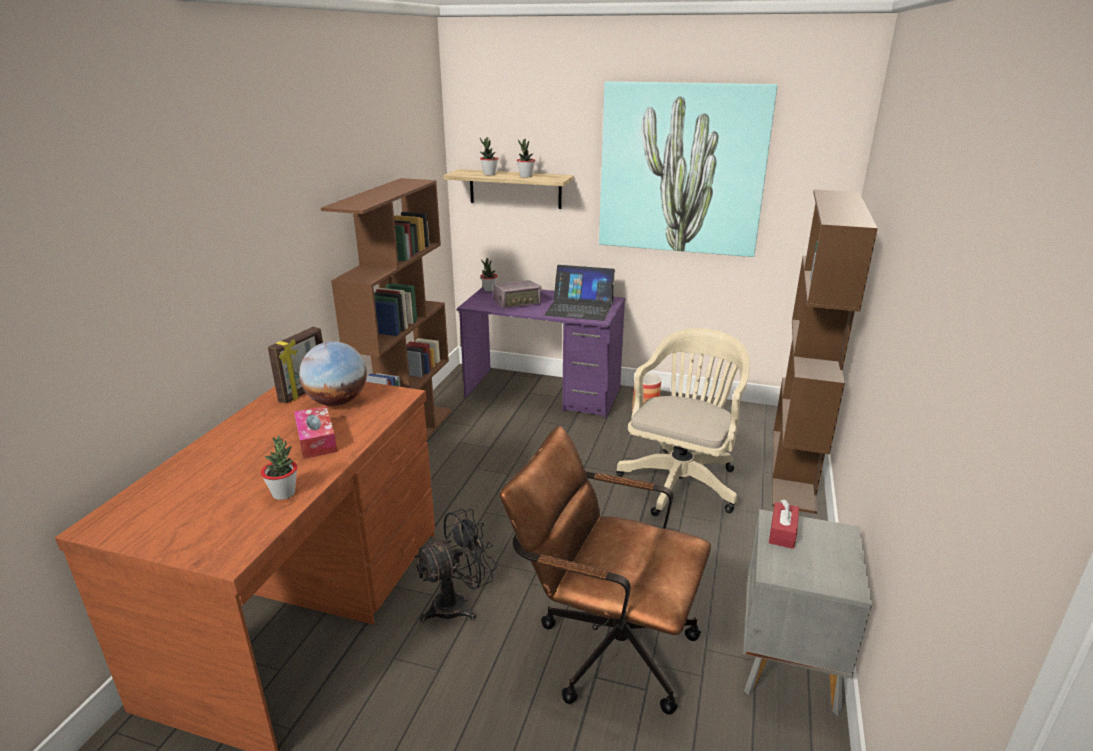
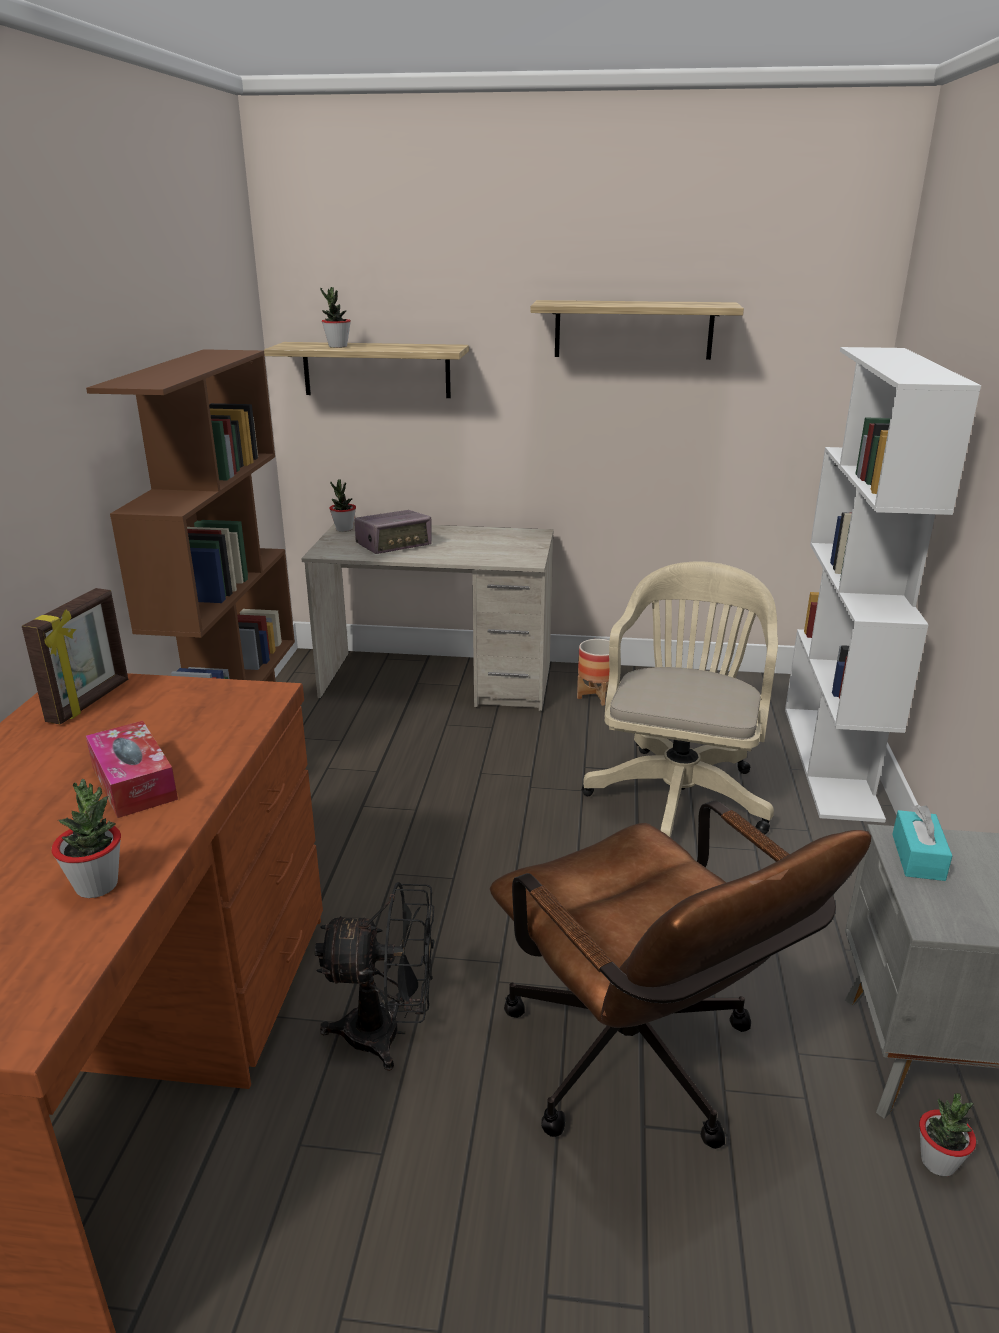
camera: 10 degrees left, 0 degrees up
(337, 402) = (154, 714): globe -> none
(458, 604) = (388, 1033): black fan -> black fan turned 45 degrees clockwise
(526, 176) = (396, 347): potted plant -> potted plant (938, 1162)
(543, 392) = (438, 681): purple desk -> beige desk
(579, 308) = (492, 547): laptop -> none
(604, 645) = (642, 1069): brown office chair -> brown office chair turned 135 degrees counterclockwise
(682, 169) = (633, 329): picture -> shelf
(782, 532) = (918, 857): red tissue box -> turquoise tissue box
(794, 469) = (831, 761): brown bookcase -> white bookcase

